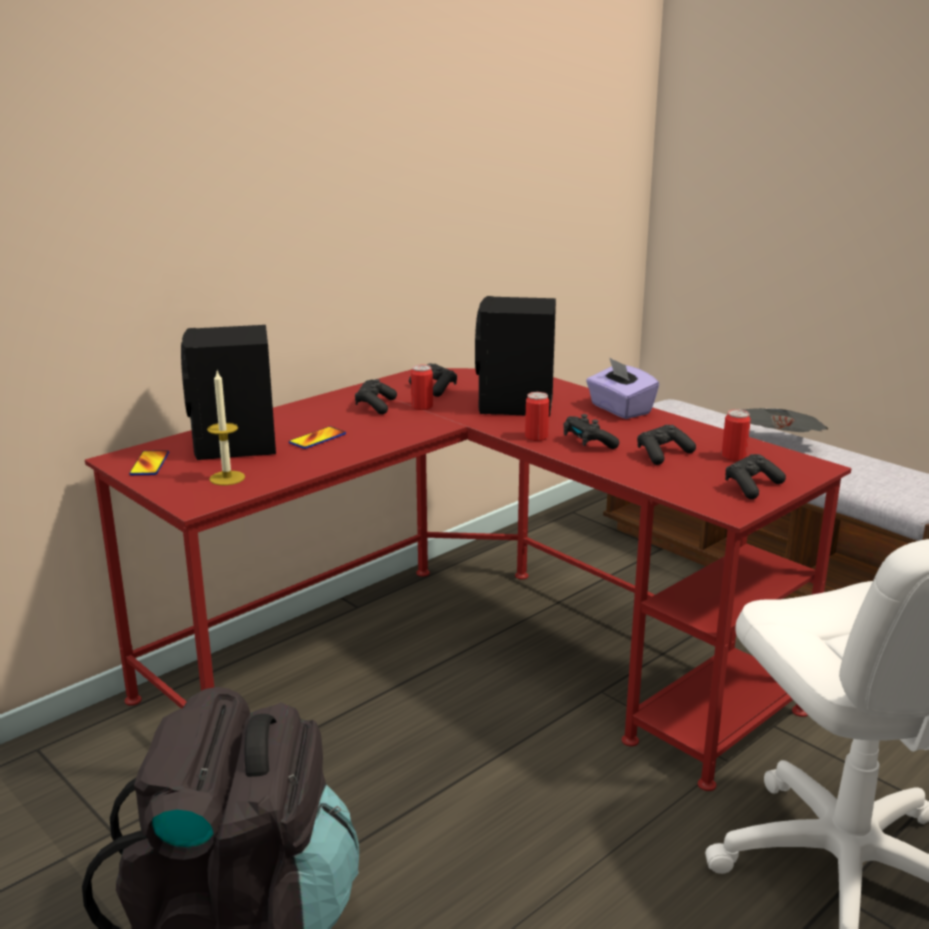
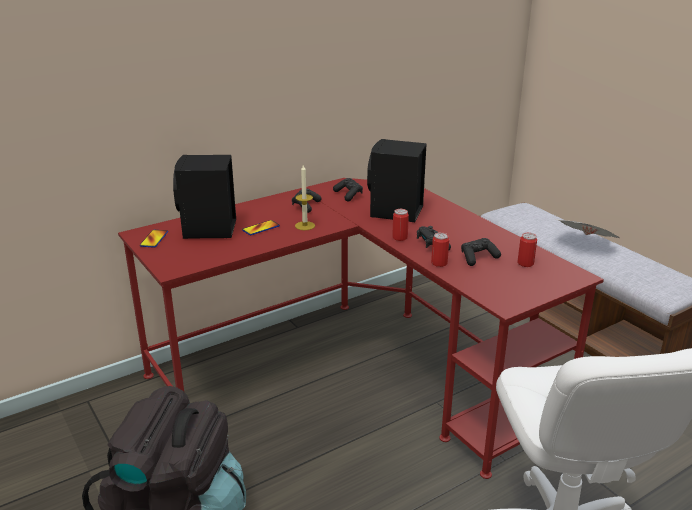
camera: 10 degrees right, 5 degrees up
(227, 478) = (196, 253): candle -> candle (305, 226)
(422, 406) = (335, 208): can -> can (439, 263)
(620, 409) = (463, 220): purple tissue box -> none
(752, 487) = (527, 288): black game controller -> none

